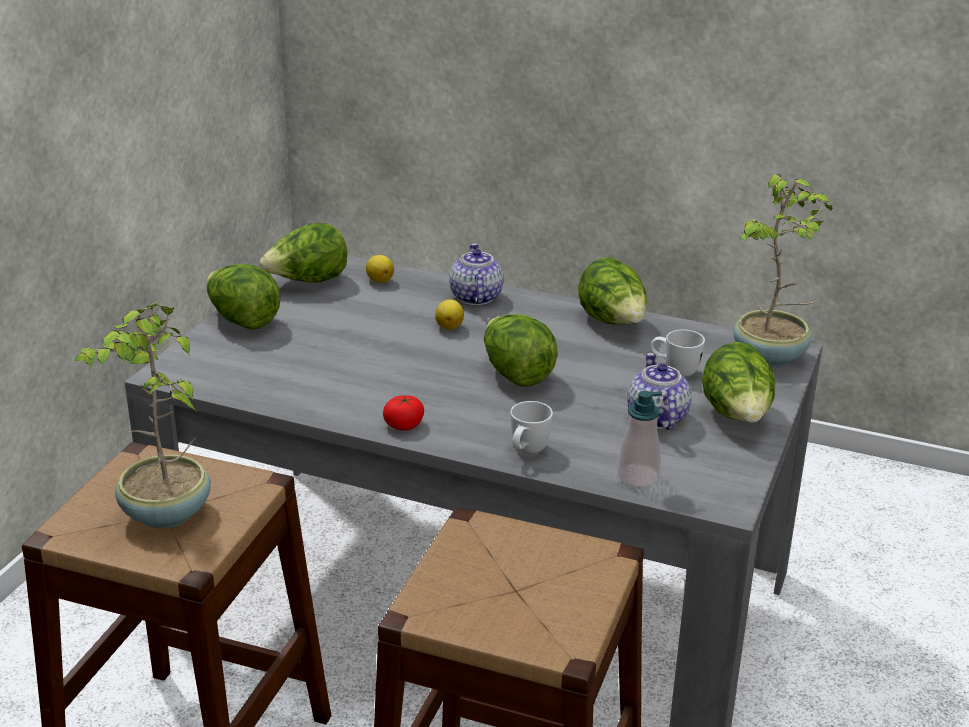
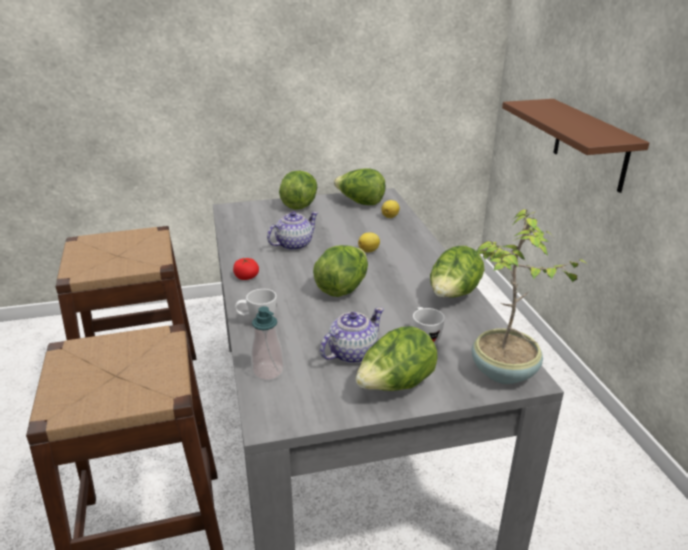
camera: 55 degrees right, 0 degrees up
(164, 514) = (113, 255): potted plant -> none
(475, 297) = (414, 245): teapot -> teapot (293, 245)
(526, 97) = (590, 145): none -> brown shelf

